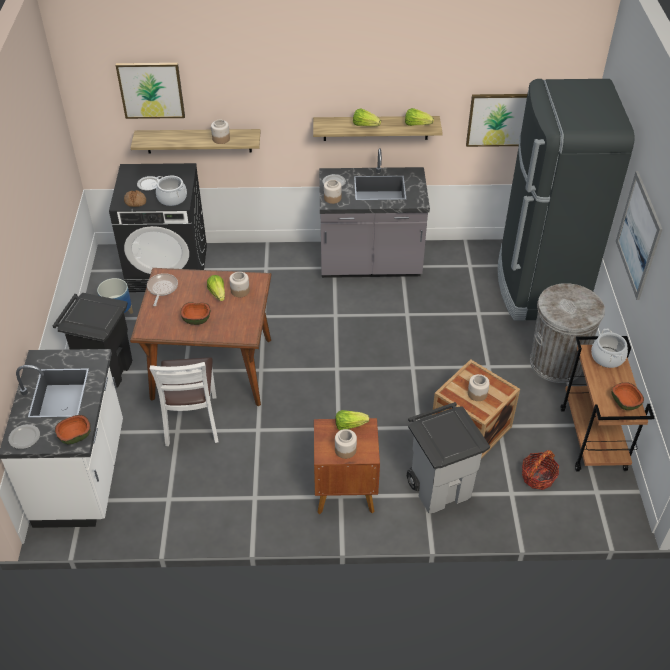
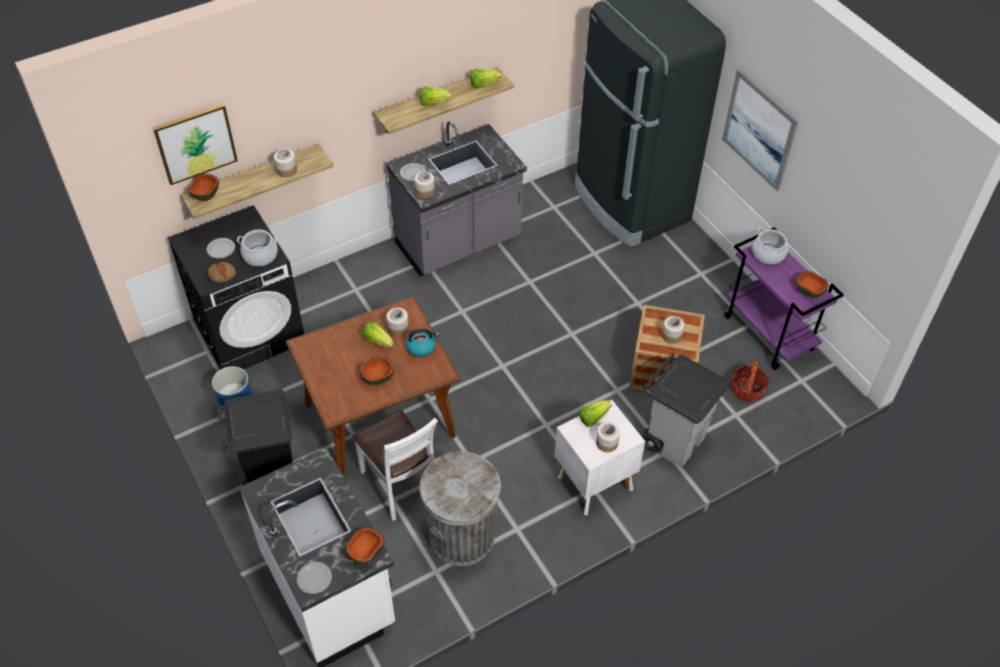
camera: 30 degrees left, 5 degrees up
(151, 136) = (205, 194): none -> bowl
(162, 288) = (315, 359): frying pan -> none
(246, 312) = (421, 347): none -> kettle
(344, 491) = (593, 482): brown nightstand -> white nightstand
(497, 119) = (552, 51): picture -> none
(556, 363) = (693, 274): grey trash can -> grey trash can (461, 536)
(593, 439) = (769, 333): brown cart -> purple cart

